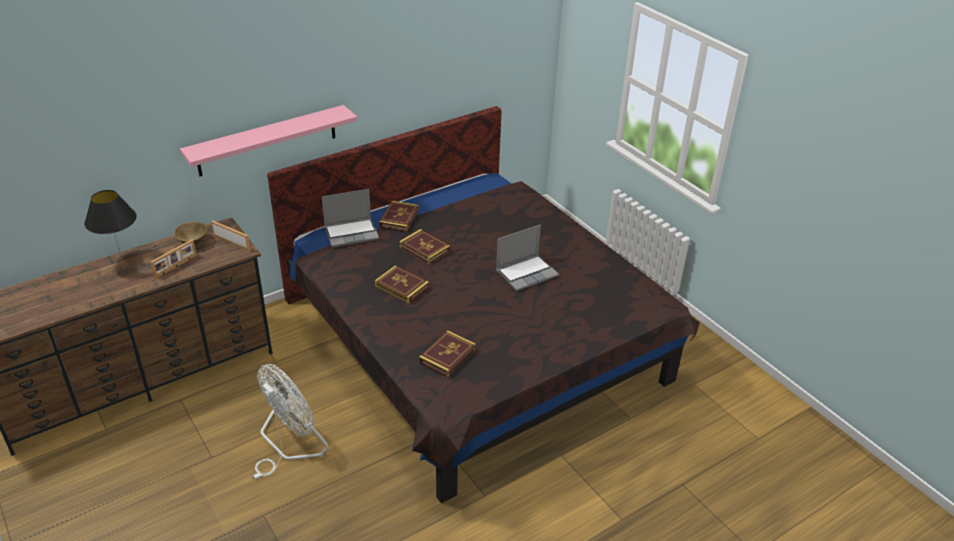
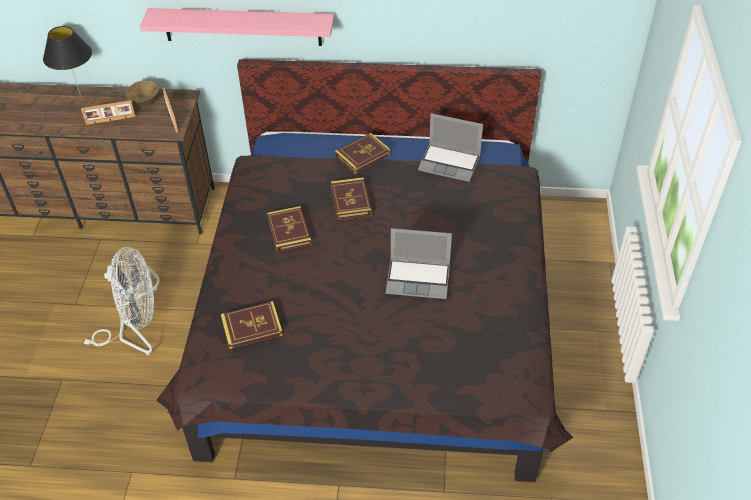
camera: 40 degrees right, 10 degrees up
(352, 233) = (305, 151): laptop -> laptop (450, 163)

